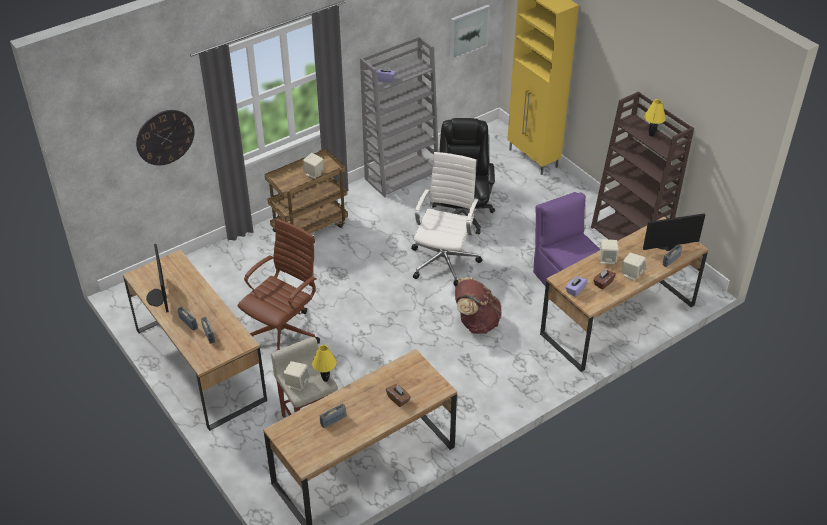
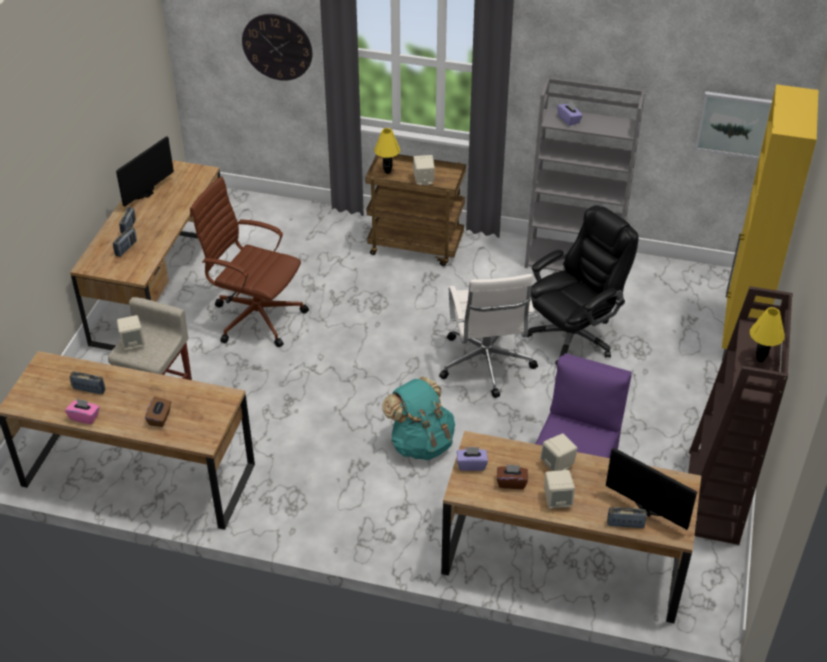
camera: 50 degrees right, 0 degrees up
(283, 333) = (255, 316): brown office chair -> brown office chair turned 150 degrees counterclockwise
(325, 379) = (157, 358): yellow table lamp -> yellow table lamp (388, 172)
(357, 435) = (84, 417): none -> pink tissue box
(444, 260) = (486, 365): white office chair -> white office chair turned 105 degrees clockwise
(476, 322) = (421, 443): brown backpack -> turquoise backpack

